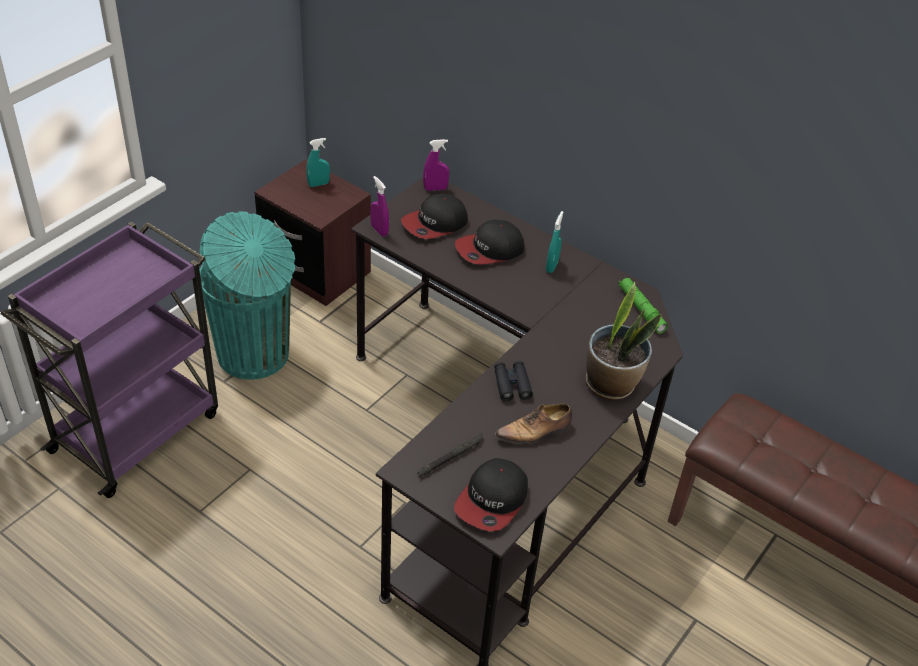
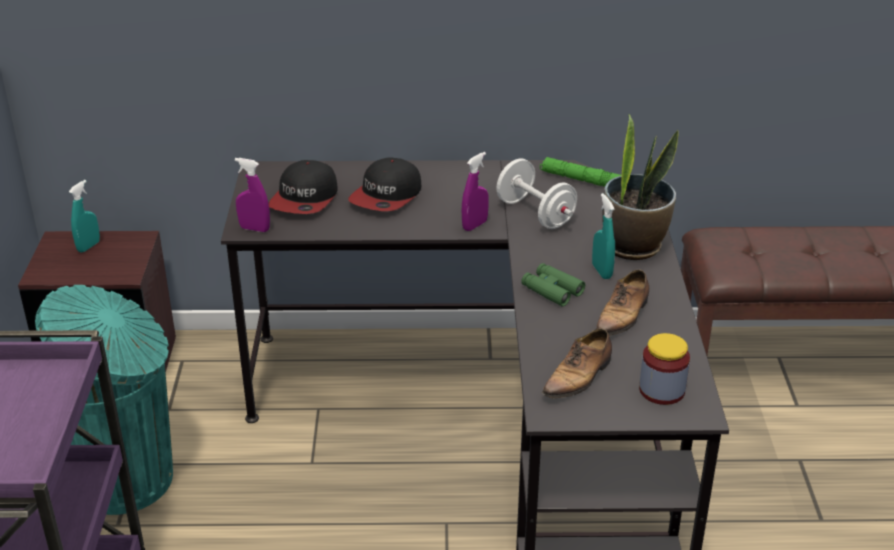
camera: 35 degrees left, 10 degrees down
(435, 189) = (267, 171): purple spray bottle -> purple spray bottle (474, 225)
(451, 457) = (578, 377): black flashlight -> shoe
(492, 500) = (662, 390): cap -> jar
(512, 384) = (552, 290): black binoculars -> green binoculars
(552, 266) = (461, 183): turquoise spray bottle -> turquoise spray bottle (601, 271)
(574, 319) = (535, 213): none -> white dumbbell

